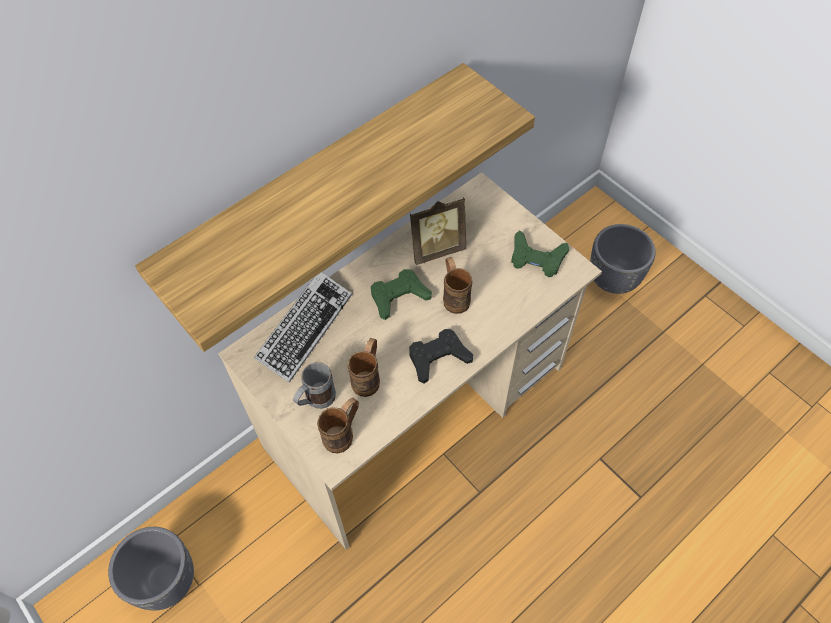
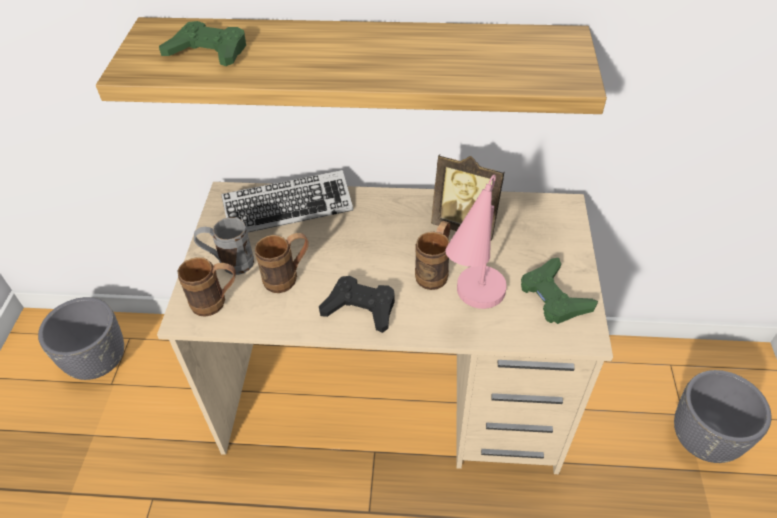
camera: 45 degrees right, 10 degrees down
(398, 296) = (388, 237): green game controller -> green game controller (208, 52)
(499, 301) = (472, 305): none -> pink table lamp

